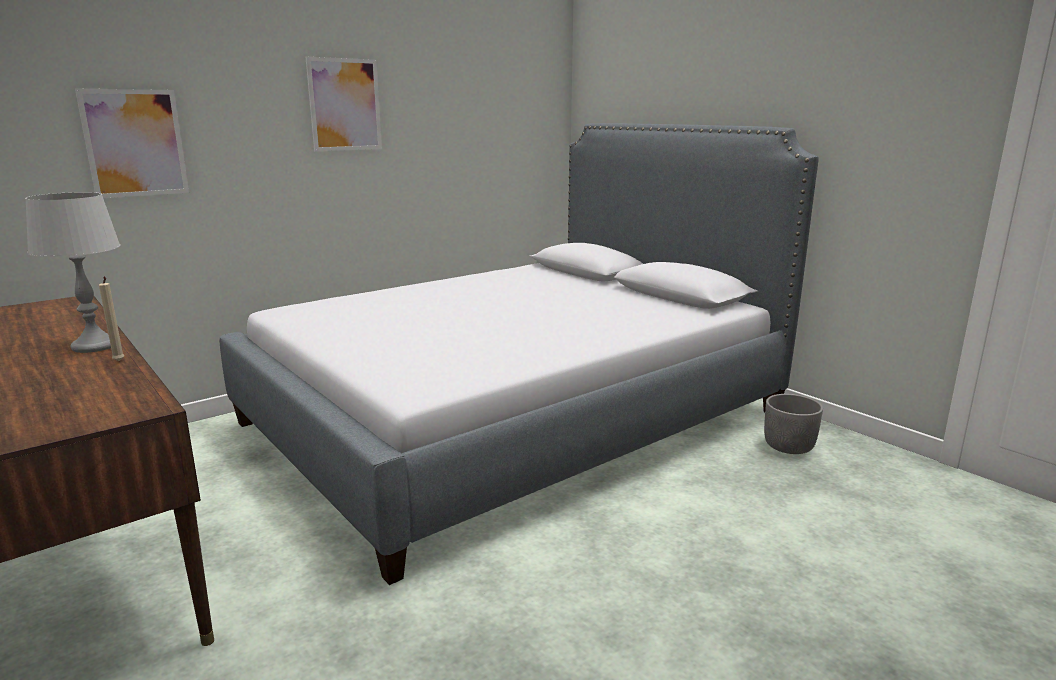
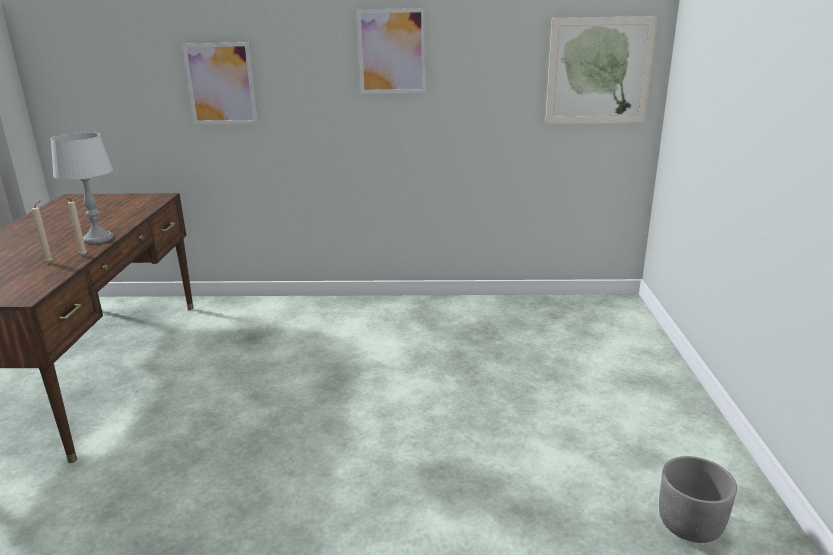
camera: 40 degrees right, 5 degrees up
(83, 376) = (50, 262): none -> beige candle
(514, 417) = (459, 372): bed -> none
(524, 126) = (599, 71): none -> picture

